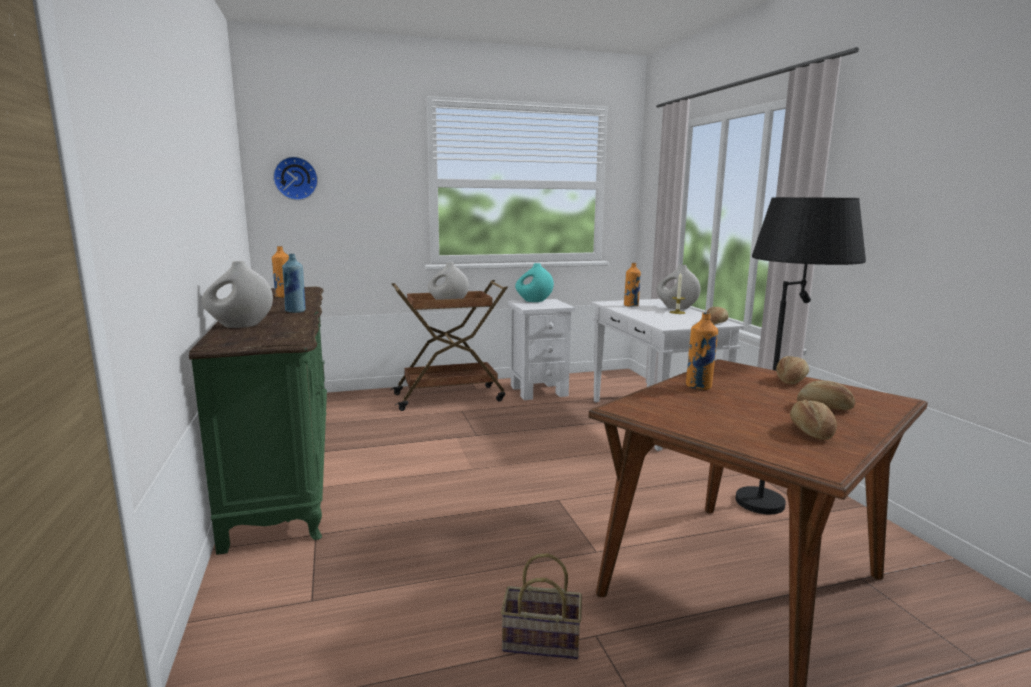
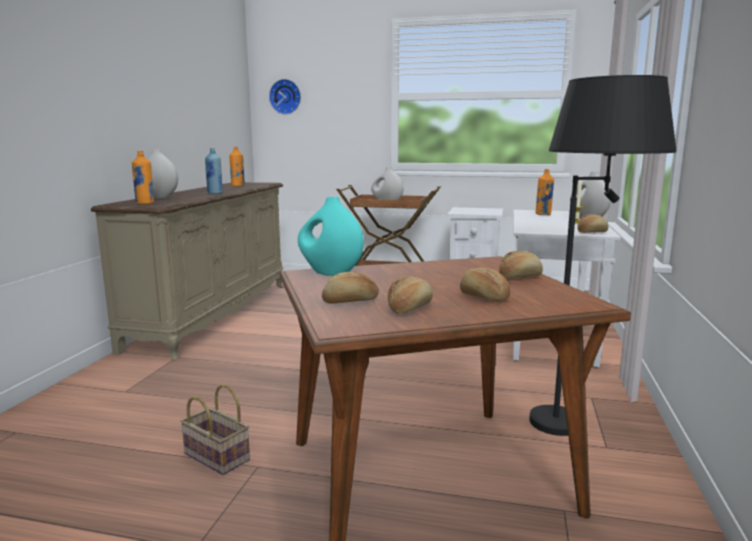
camera: 30 degrees right, 0 degrees up
(288, 465) = (216, 314): green cabinet -> beige cabinet
(534, 301) = (475, 208): turquoise vase -> turquoise vase (330, 273)
(699, 387) = (411, 270): orange bottle -> orange bottle (145, 203)
(752, 434) = (350, 301): none -> bread

